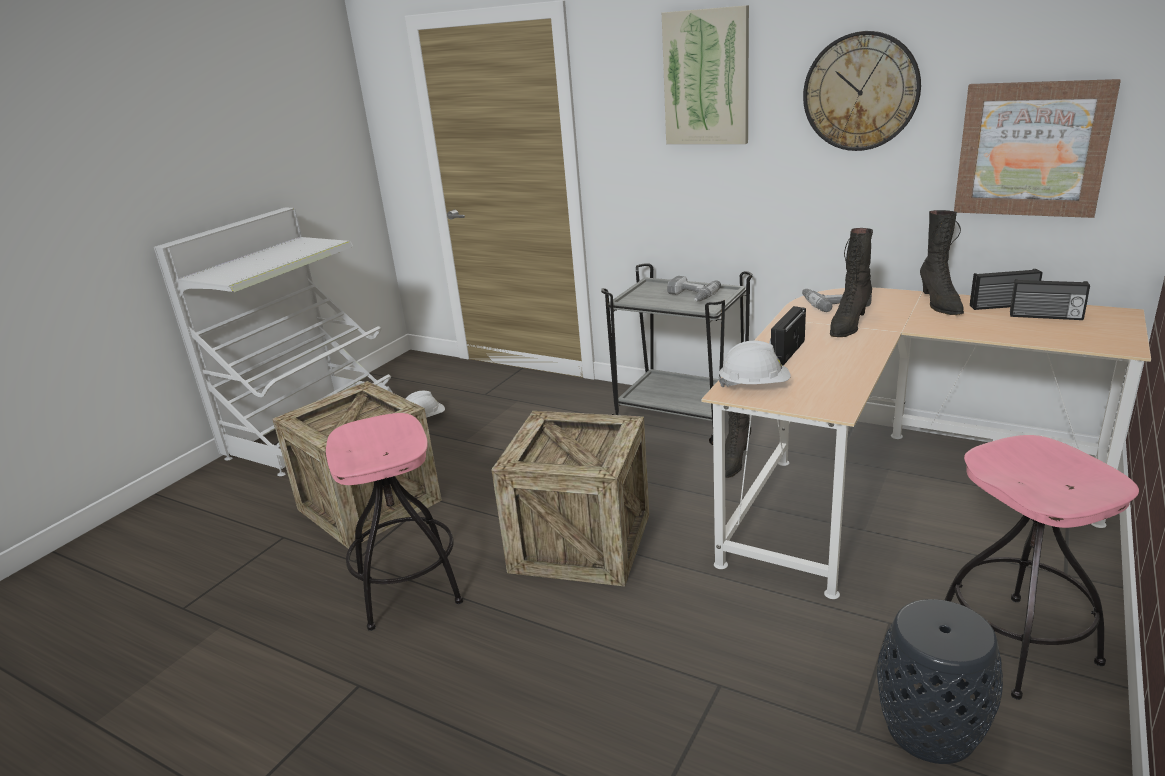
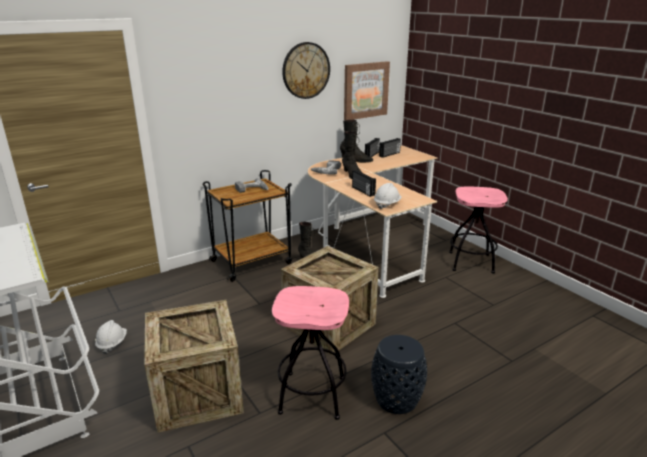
camera: 65 degrees left, 0 degrees up
(681, 417) = (252, 262): grey cart -> brown cart
(706, 78) = (232, 67): picture -> none
(929, 730) = (499, 292): black stool -> black stool (396, 399)

